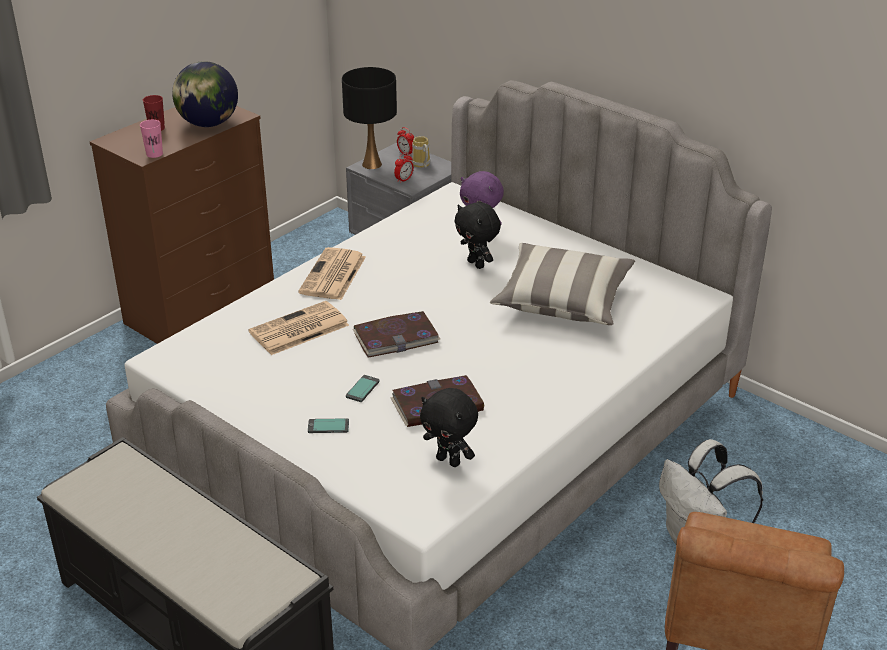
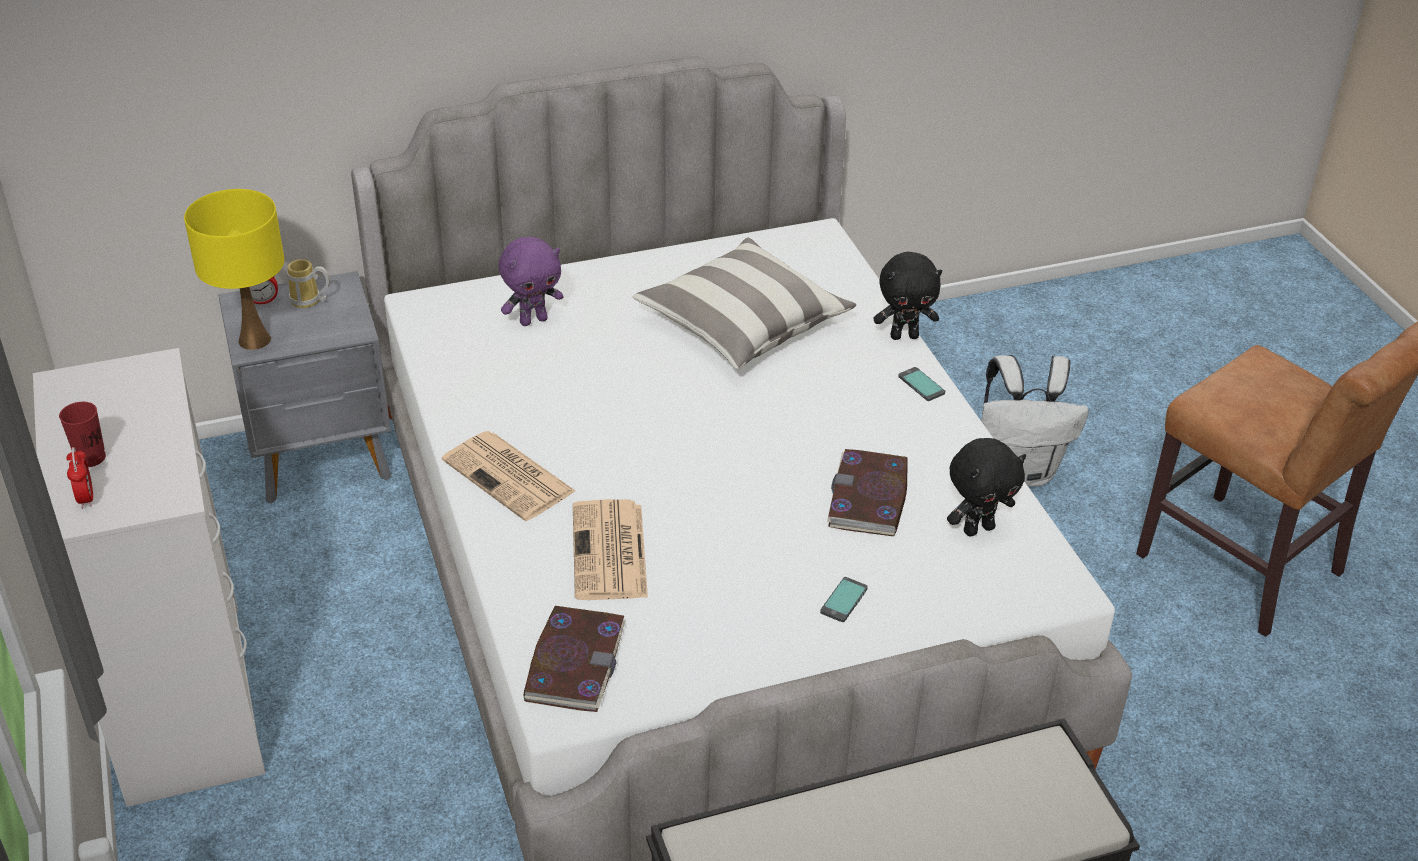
camera: 60 degrees left, 5 degrees up
(154, 154) = (179, 485): pink cup -> none
(201, 308) = (184, 700): brown dresser -> white dresser
(208, 124) = (144, 403): globe -> none
(362, 389) = (789, 544): phone -> phone (921, 385)
(372, 164) = (254, 340): black table lamp -> yellow table lamp
(396, 337) = (704, 476): book -> book (574, 662)
(404, 180) = (330, 330): alarm clock -> alarm clock (86, 498)
(477, 264) = (604, 353): black plush toy -> black plush toy (904, 336)

